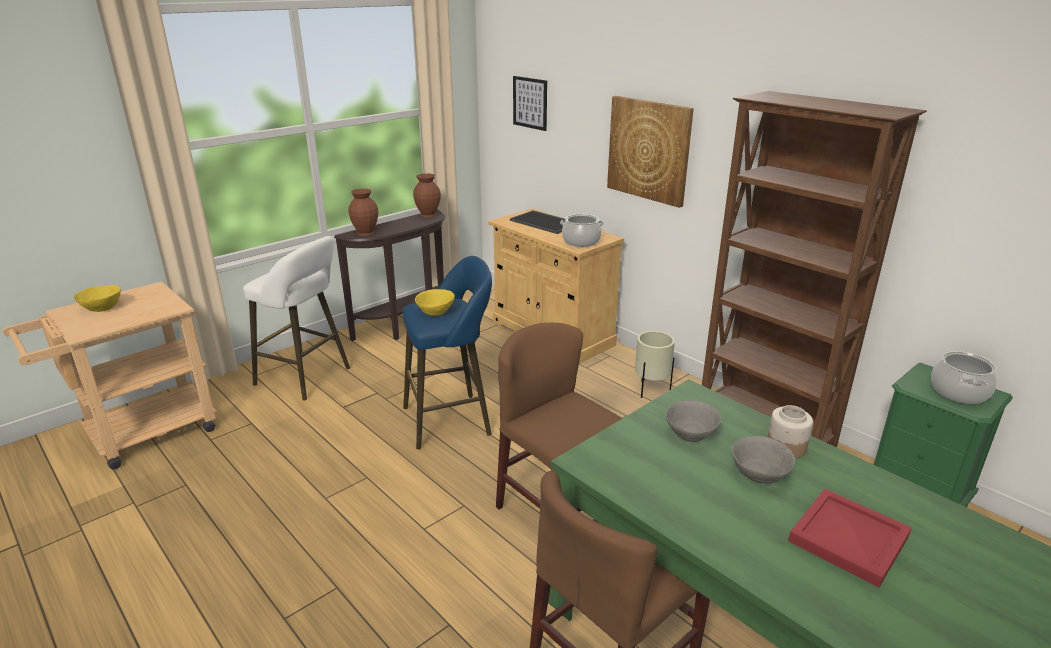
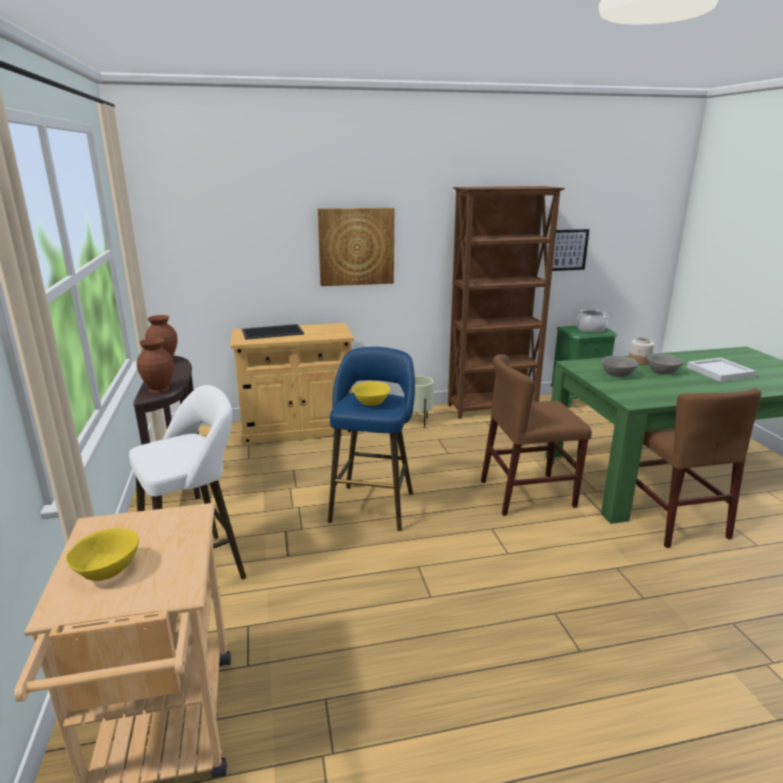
camera: 60 degrees left, 5 degrees down
(530, 103) = (210, 230): picture -> picture (568, 250)
(581, 241) = (332, 332): cooking pot -> none
(849, 540) = (721, 372): red tray -> white tray

